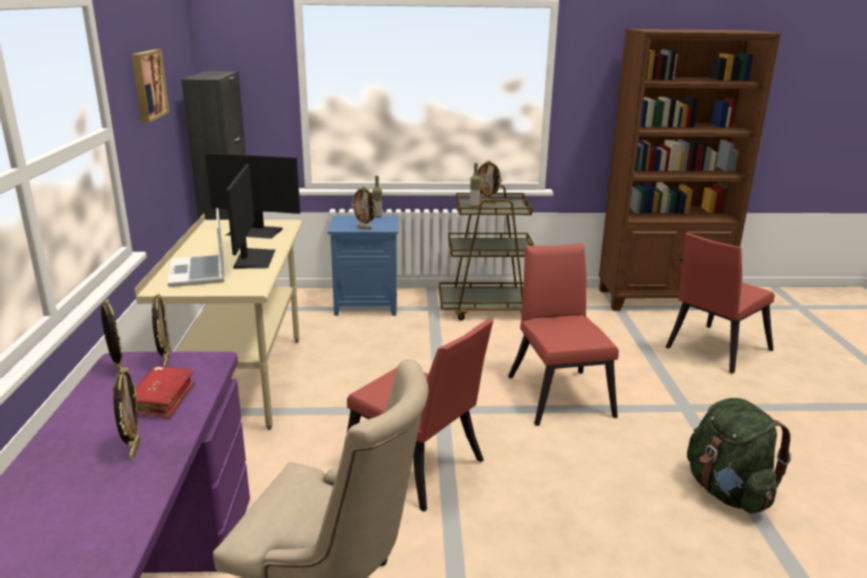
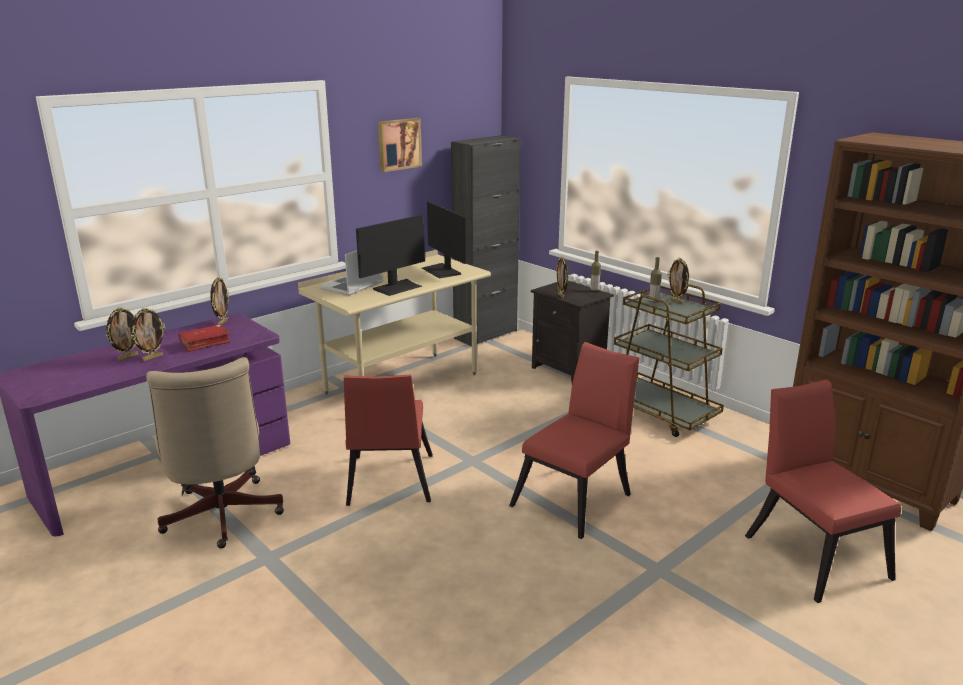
camera: 50 degrees right, 0 degrees up
(165, 362) = (244, 327): picture frame -> picture frame (127, 357)
(367, 305) = (569, 370): blue nightstand -> black nightstand
(713, 350) = (812, 552): red chair -> red chair turned 60 degrees clockwise
(727, 492) = (546, 635): green backpack -> none

